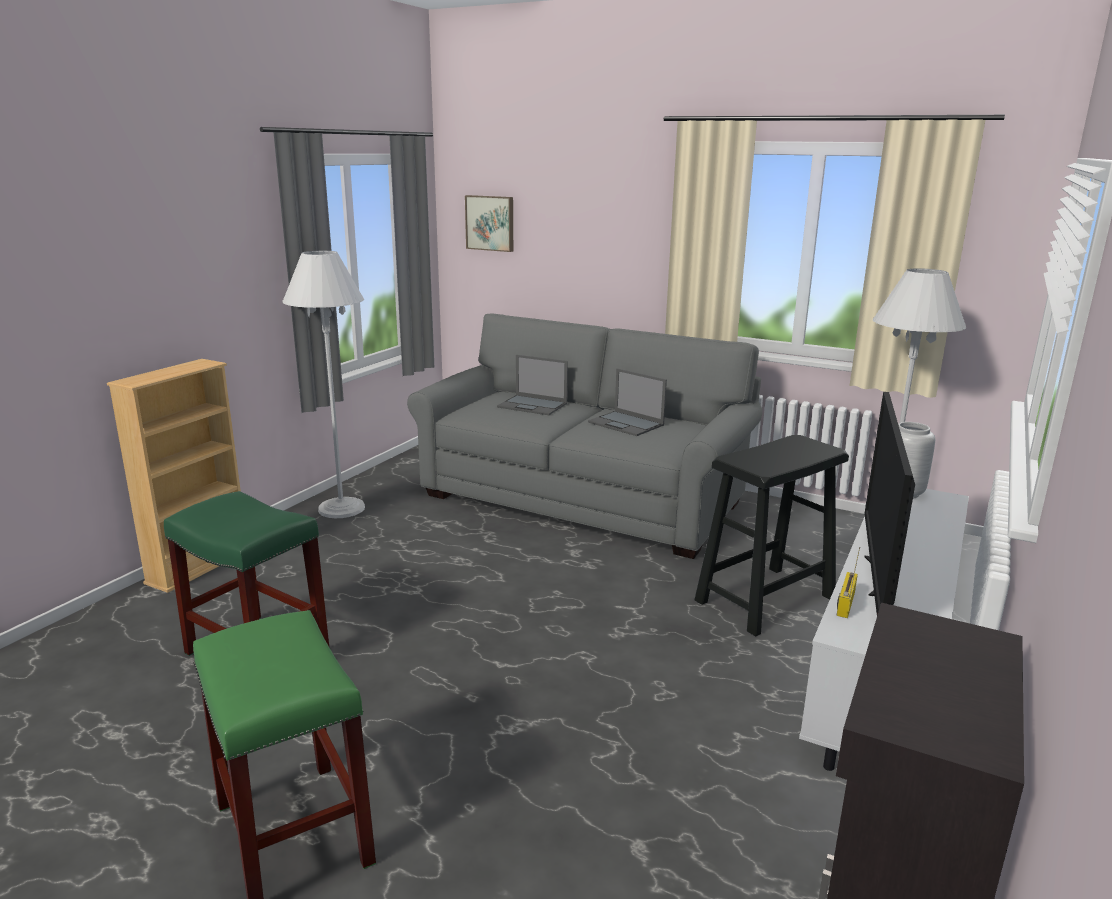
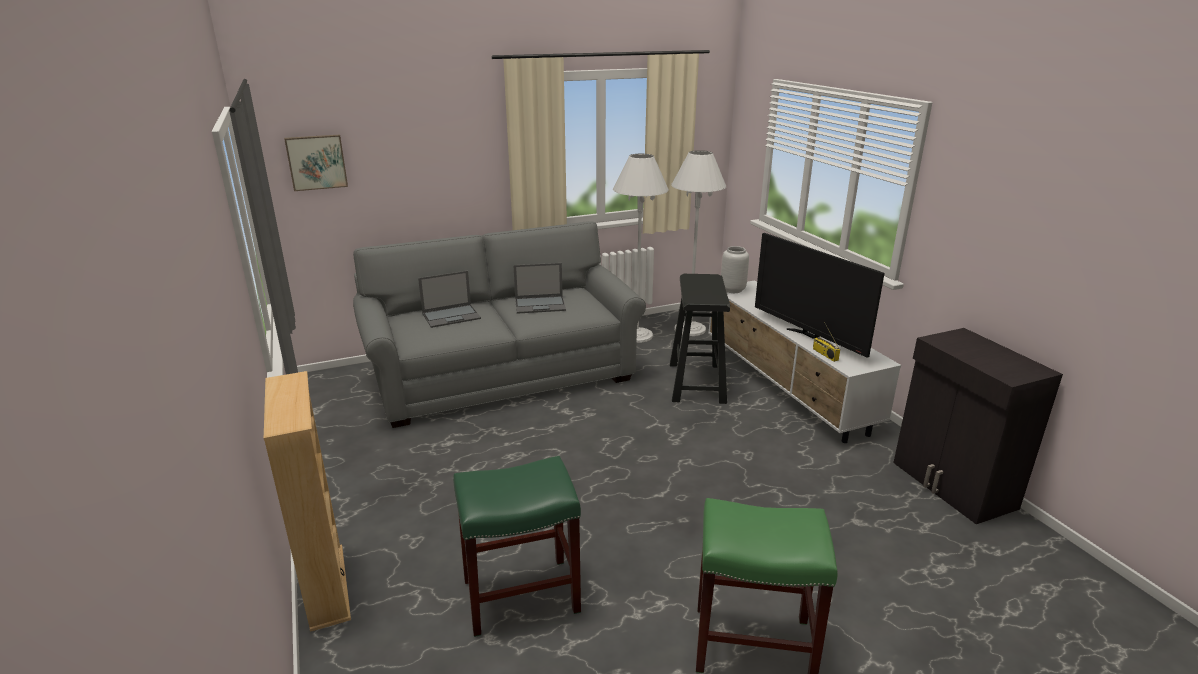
camera: 50 degrees left, 5 degrees up
(341, 508) = (344, 474): white floor lamp -> white floor lamp (636, 335)

